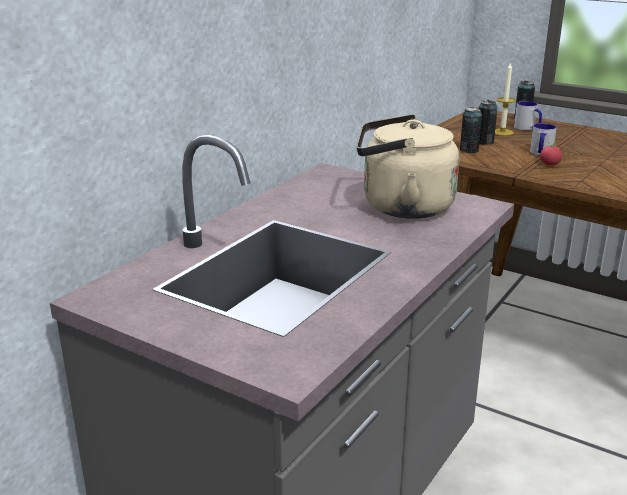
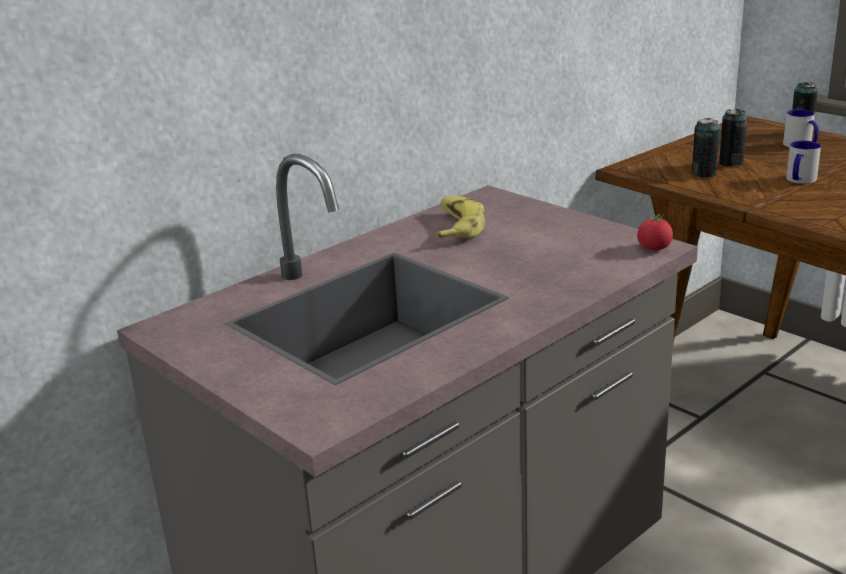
camera: 15 degrees right, 0 degrees up
(315, 197) = (456, 227): none -> banana
(401, 207) = (552, 244): beige kettle -> none
(502, 132) = (763, 150): candle -> none
(549, 164) = (803, 195): tomato -> tomato (654, 248)

